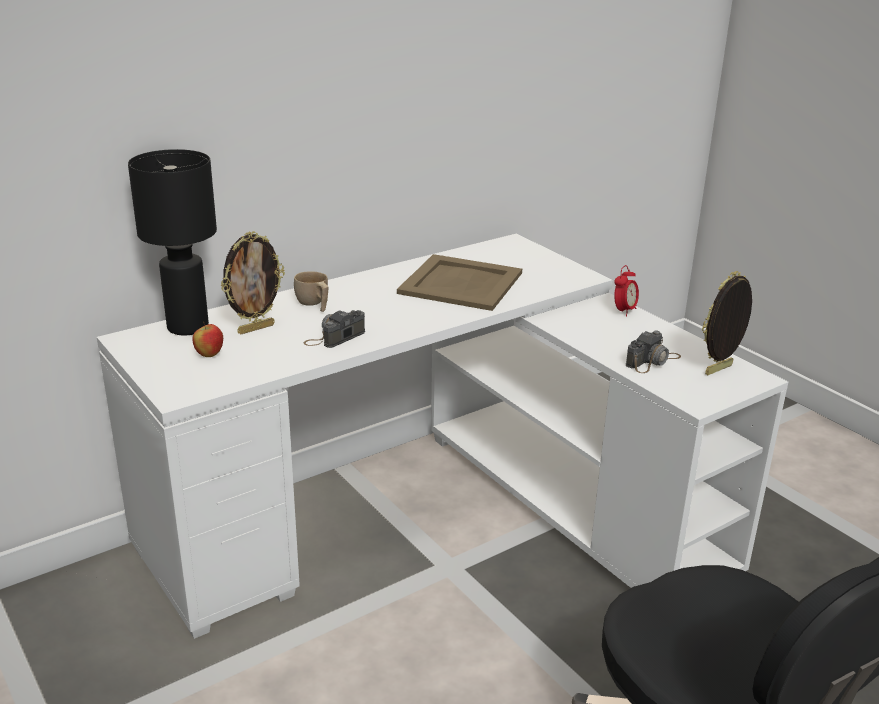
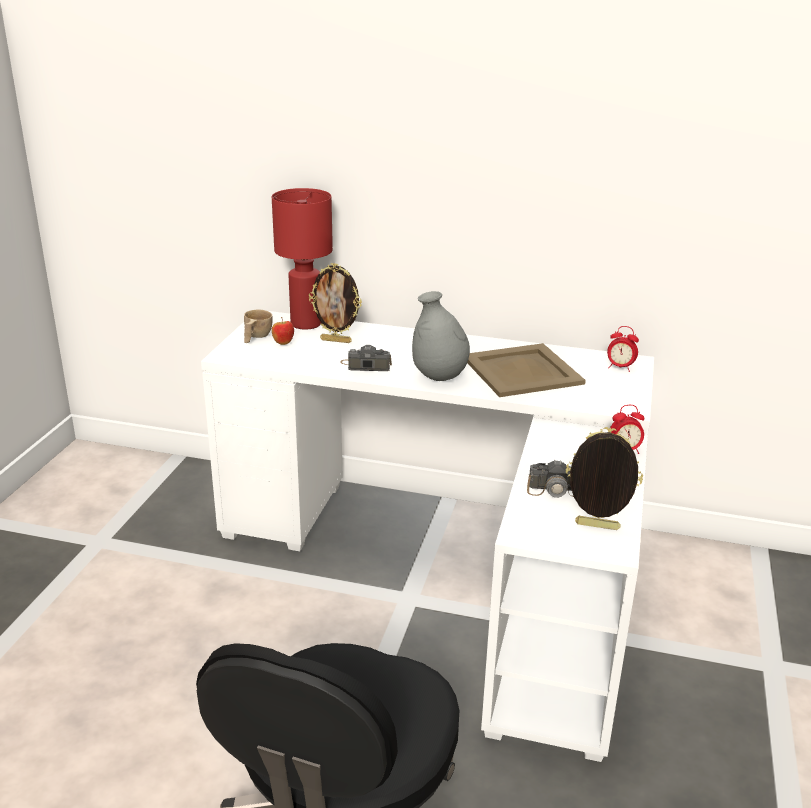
camera: 50 degrees right, 0 degrees up
(189, 327) = (306, 324): black table lamp -> red table lamp
(314, 305) = (397, 342): beige cup -> beige cup (255, 337)
(416, 317) = (439, 377): none -> grey vase
(515, 250) = (620, 368): none -> alarm clock

